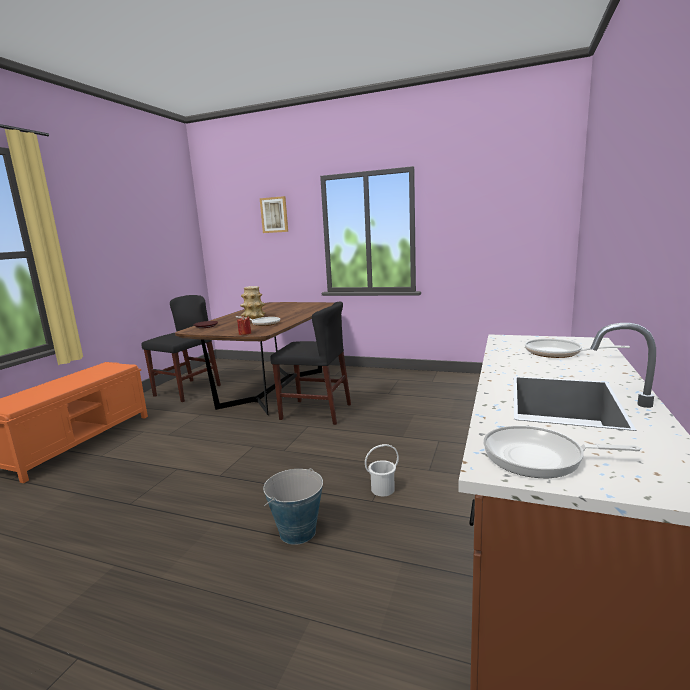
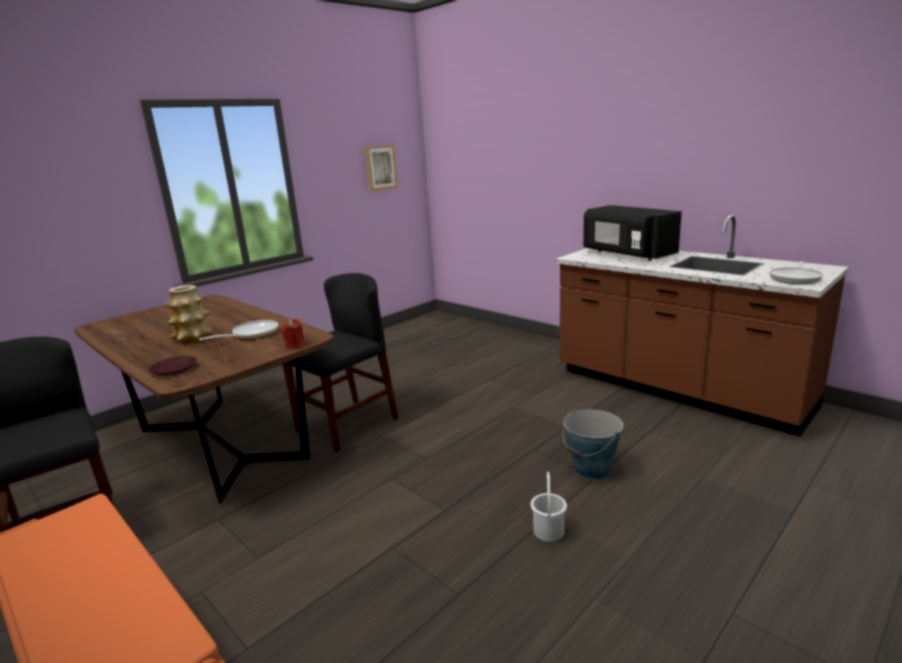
camera: 65 degrees left, 5 degrees up
(274, 215) = (51, 165): picture -> picture (380, 167)
(382, 489) = (550, 419): white bucket -> white bucket (548, 531)
(558, 353) = (627, 254): frying pan -> black microwave

